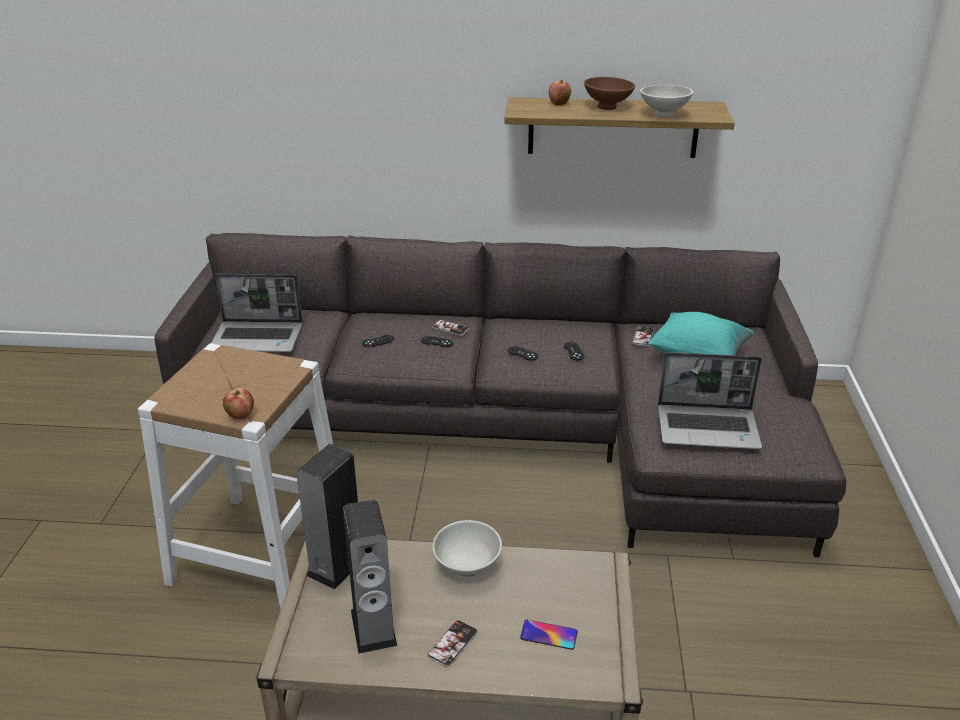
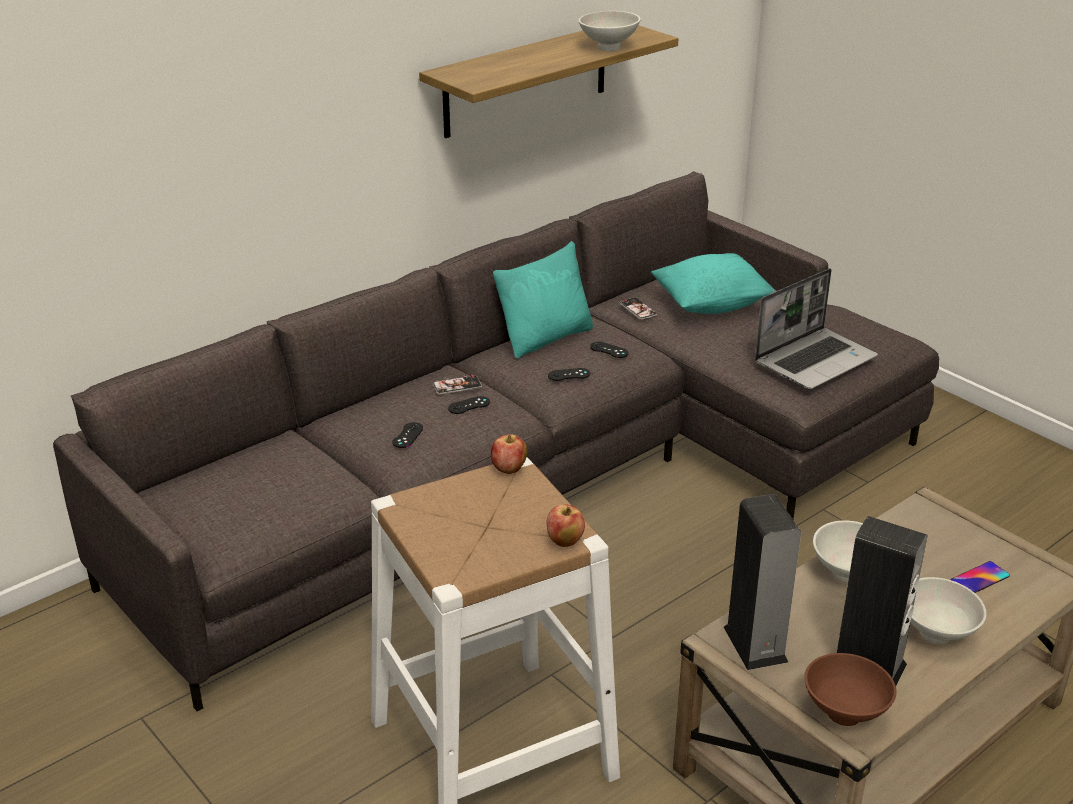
camera: 45 degrees left, 0 degrees up
(258, 338) = (263, 503): laptop -> none
(452, 644) = (937, 632): phone -> white bowl
(552, 327) = (546, 338): none -> turquoise pillow
(559, 104) = (490, 65): apple -> apple (509, 469)
(607, 107) = (541, 54): brown bowl -> brown bowl (843, 712)

